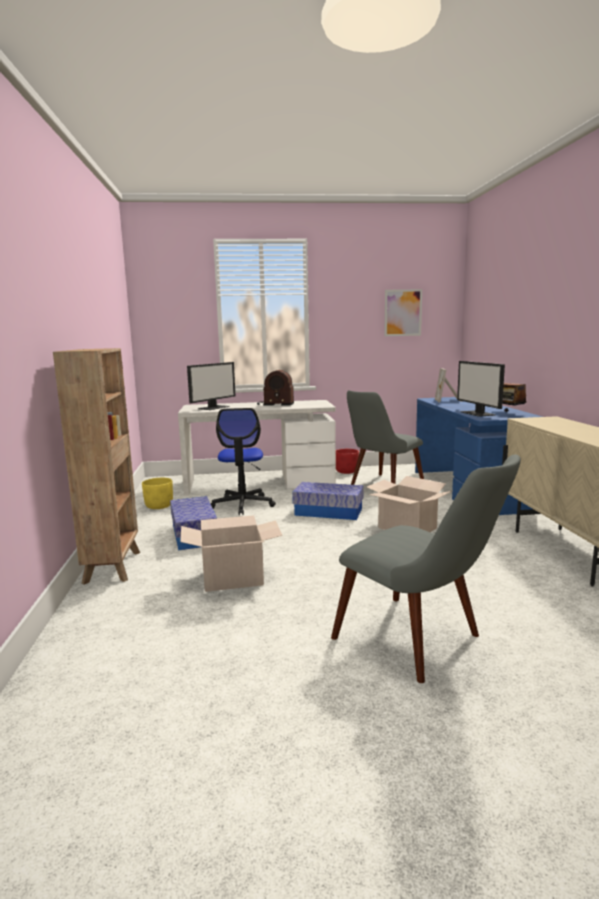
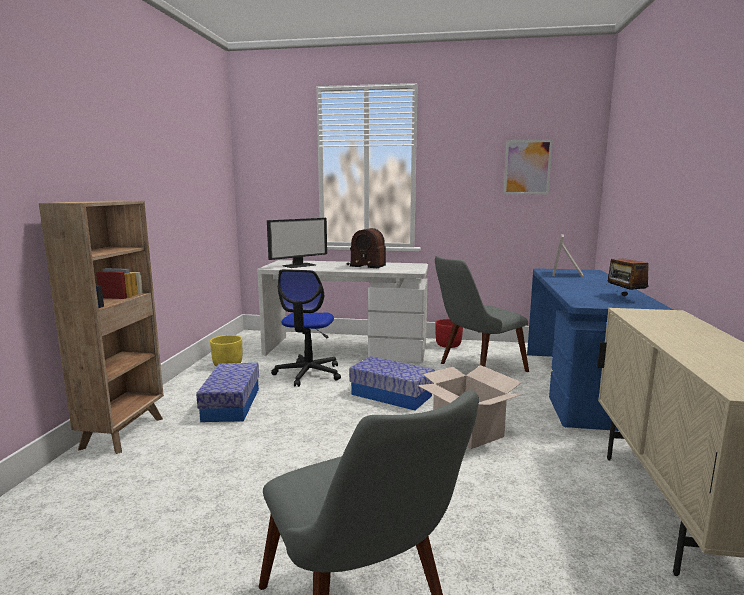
camera: 15 degrees right, 0 degrees up
(232, 578) = (222, 469): cardboard box -> none
(478, 413) = (584, 296): monitor -> none

